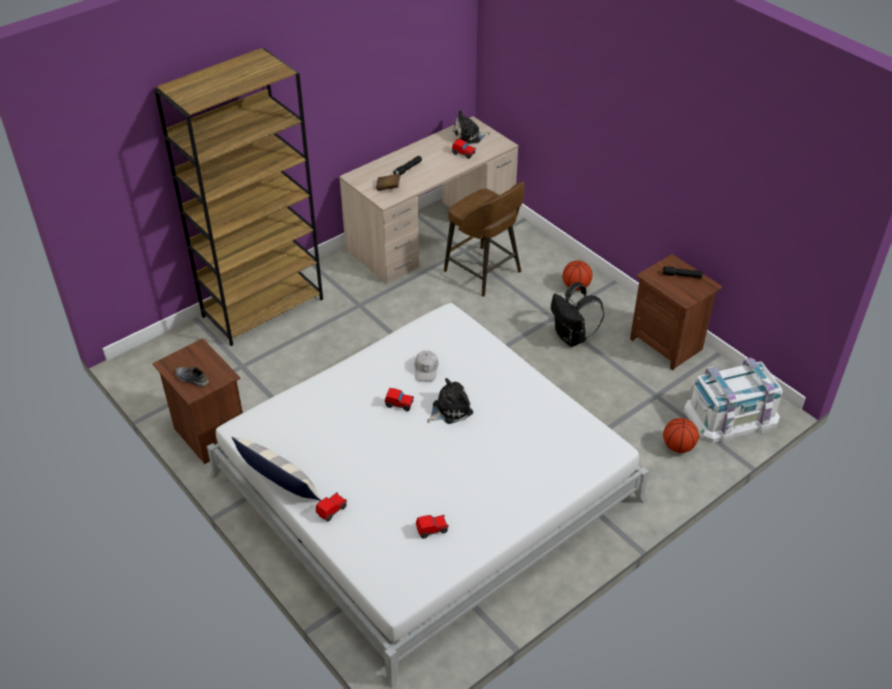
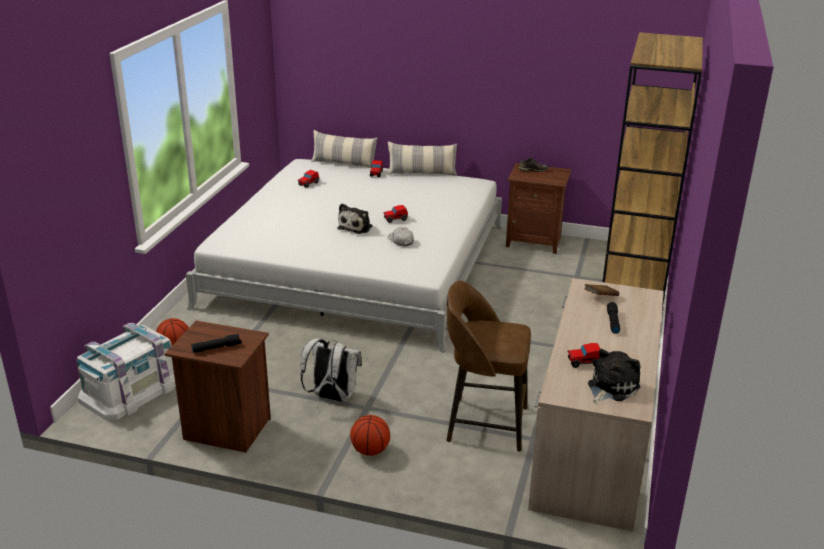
camera: 145 degrees right, 15 degrees down
(345, 563) = (344, 164): none -> pillow
(572, 337) = (332, 397): black backpack -> white backpack

